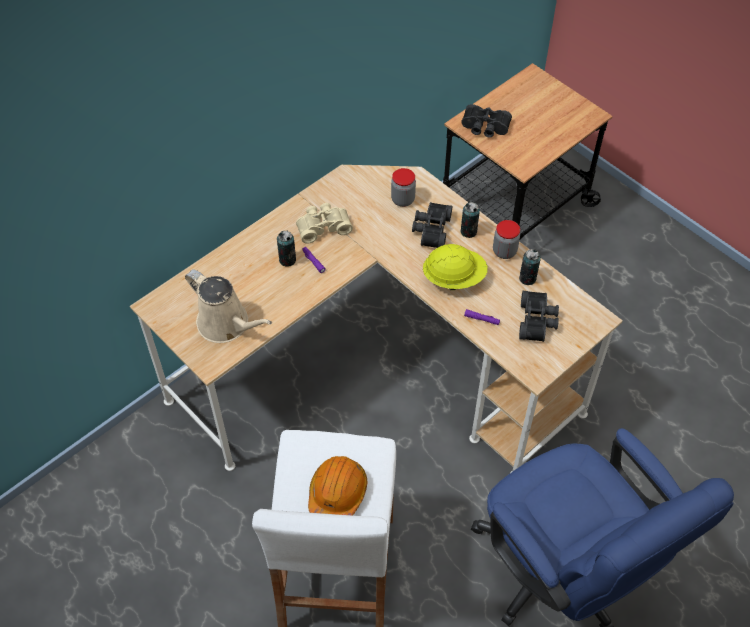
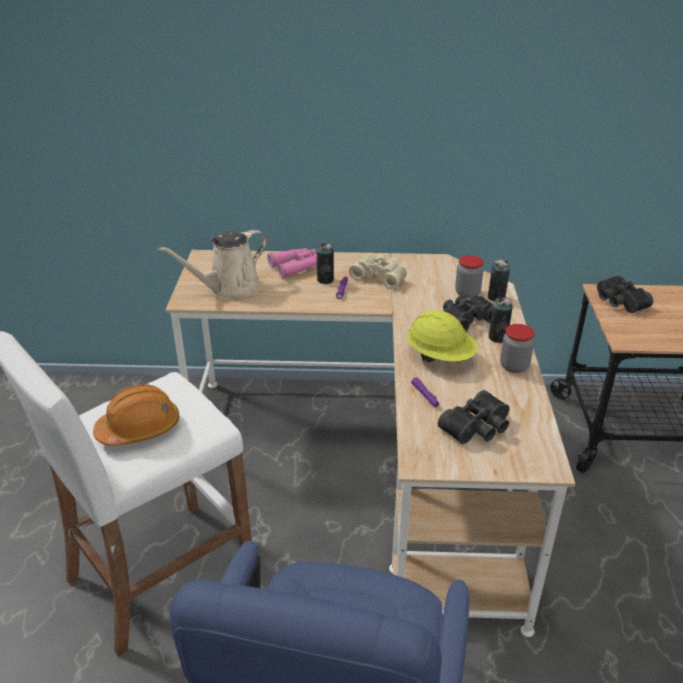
camera: 45 degrees right, 20 degrees down
(227, 324) = (230, 288): beige watering can -> beige watering can turned 60 degrees clockwise
(247, 261) = (297, 267): none -> pink binoculars
(527, 278) = (511, 395): can -> can (496, 297)

